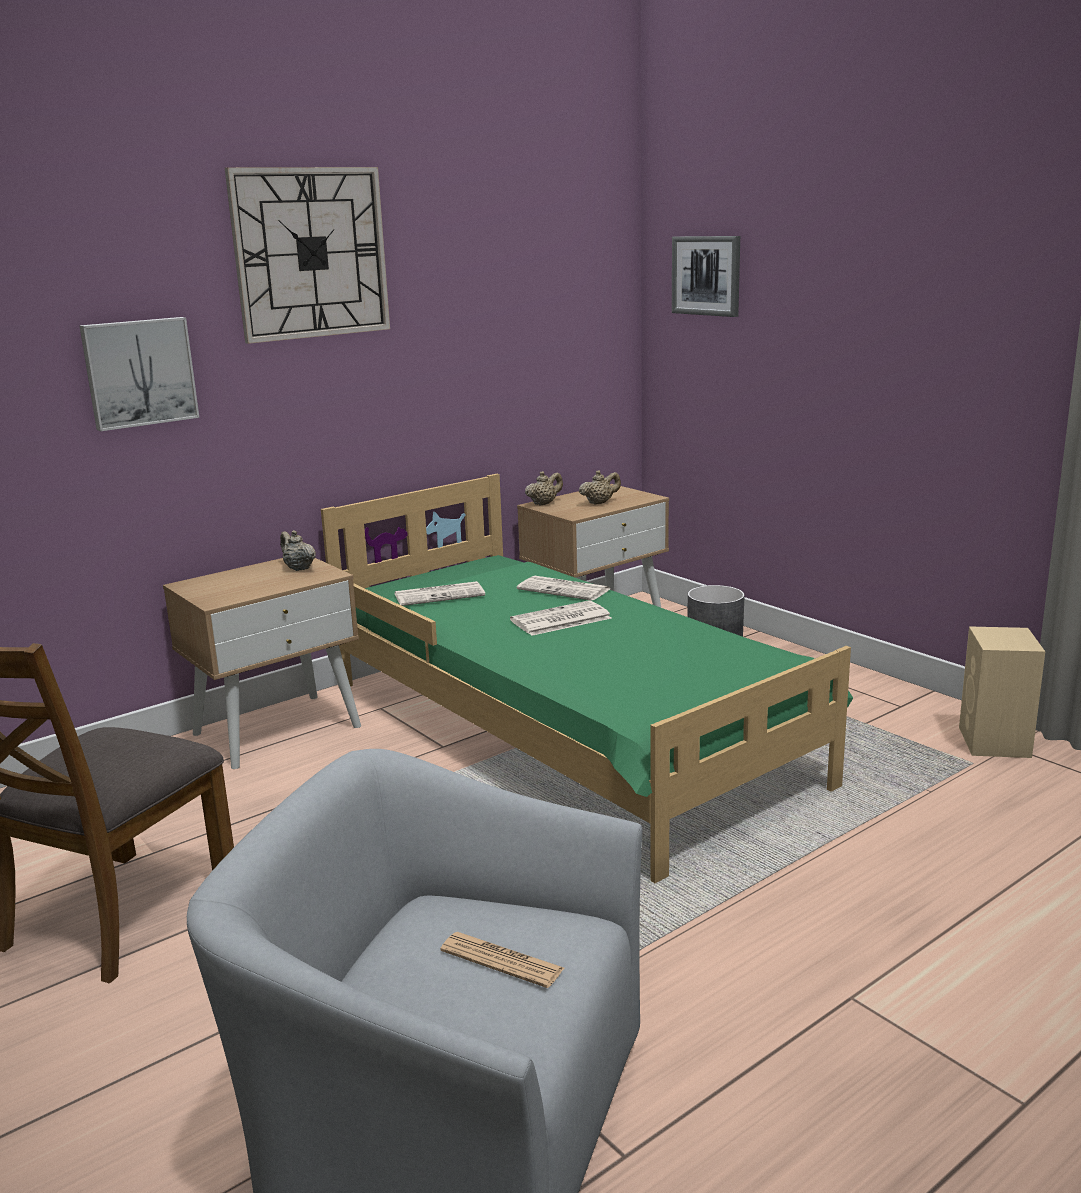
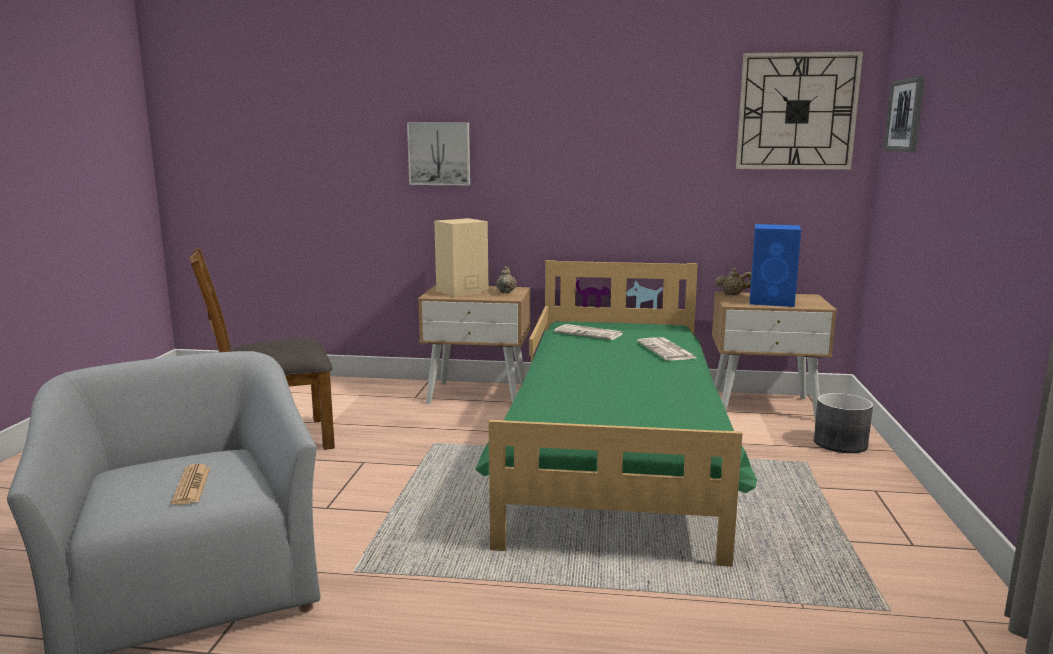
camera: 45 degrees right, 5 degrees down
(310, 253) = (561, 86): wall clock -> wall clock (797, 111)
(560, 620) = (619, 363): newspaper -> none
(599, 503) = (773, 301): beige teapot -> blue speaker
(994, 743) = (951, 609): beige speaker -> beige speaker (461, 291)

